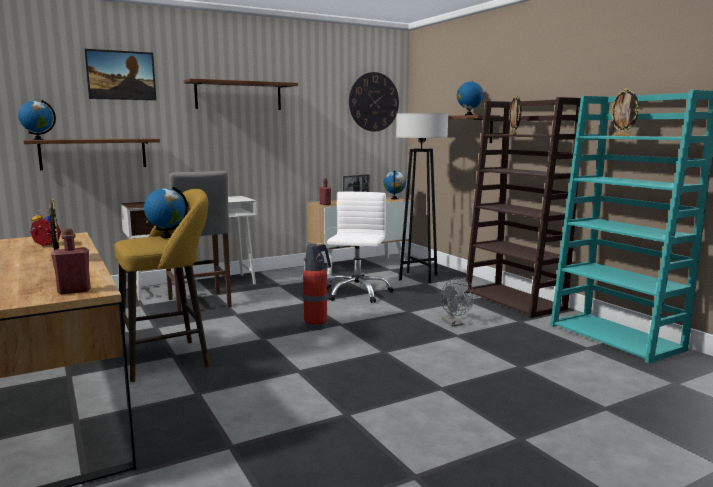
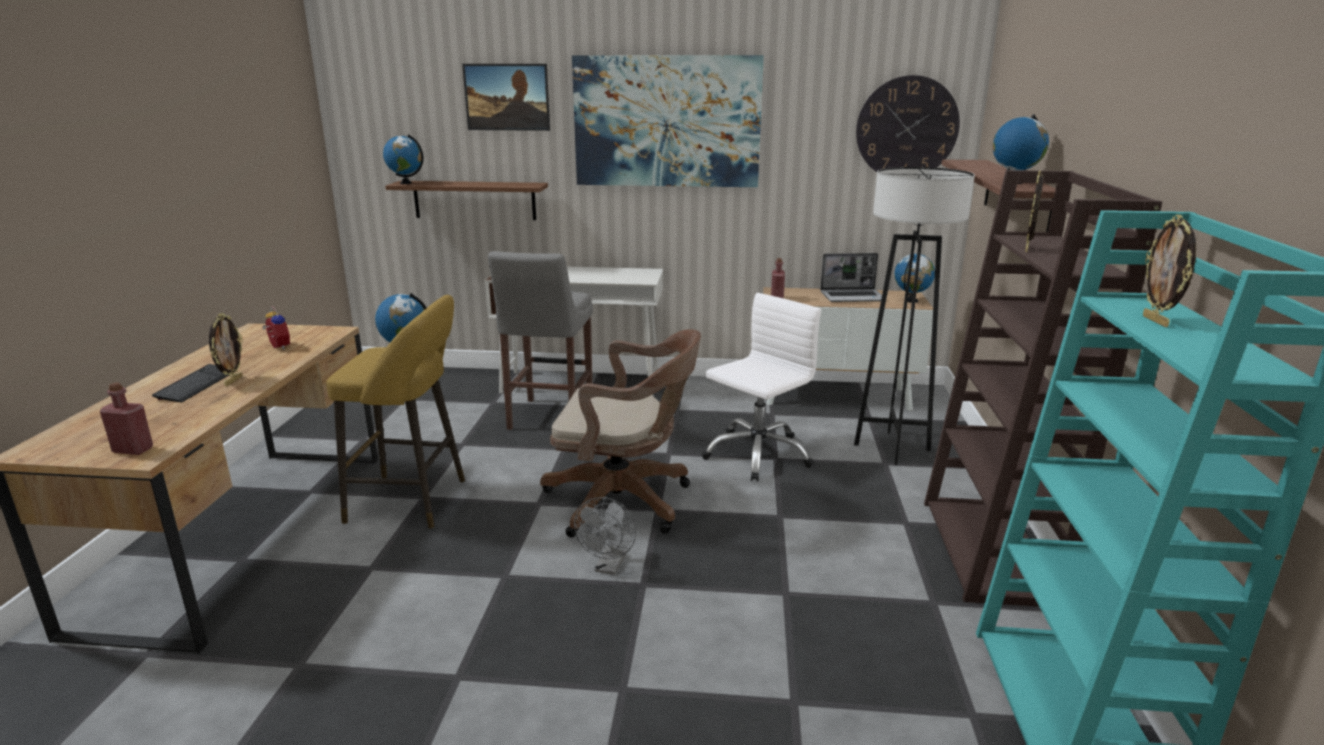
camera: 35 degrees right, 10 degrees up
(28, 265) = (196, 385): none -> keyboard
(239, 96) = (667, 122): brown shelf -> picture
(317, 326) = (625, 502): fire extinguisher -> brown office chair
(454, 323) = (815, 567): grey fan -> grey fan (609, 567)

